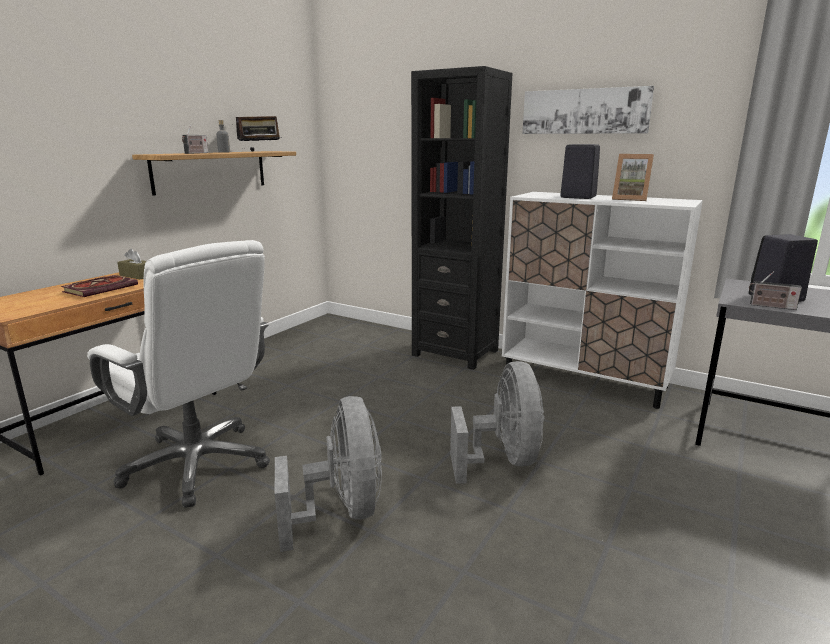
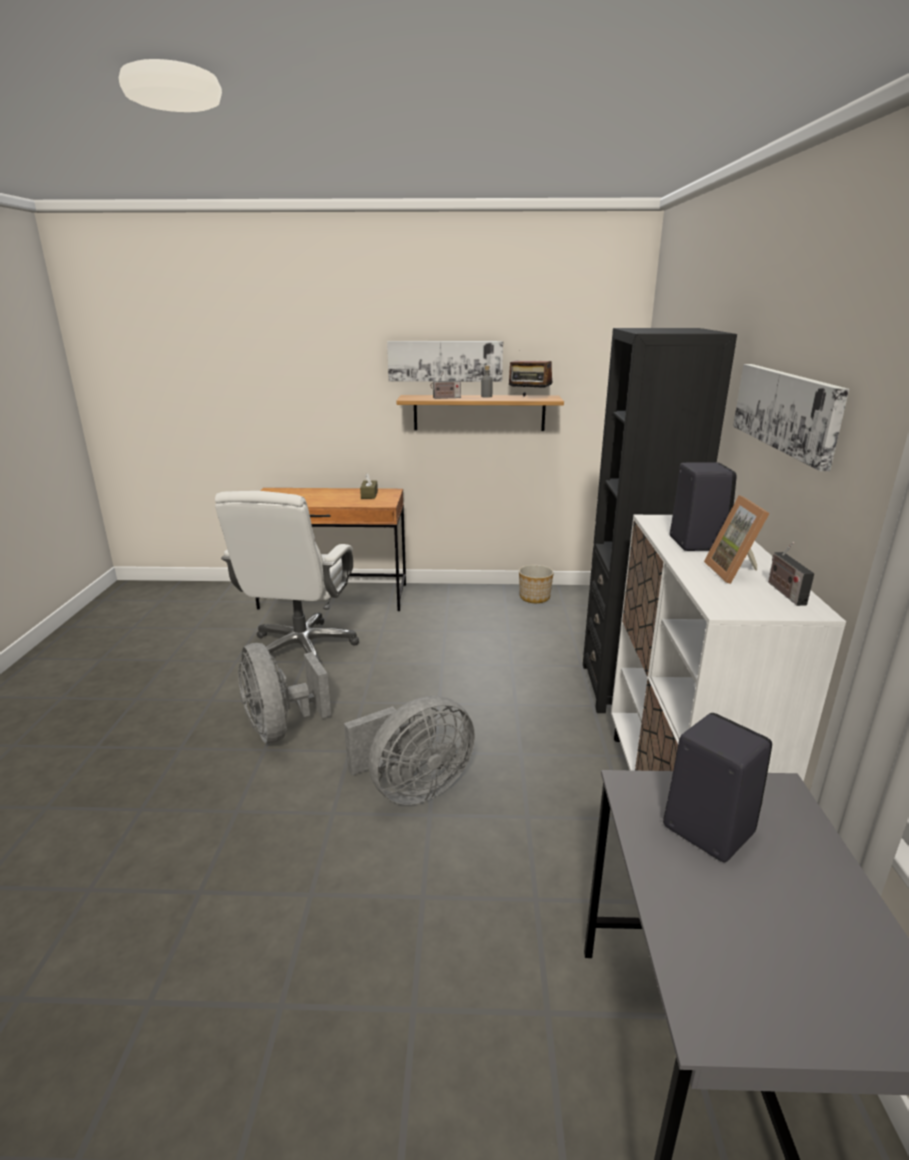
camera: 60 degrees right, 5 degrees up
(101, 288) = (328, 499): book -> none
(173, 115) = (445, 361): none -> picture
(295, 340) = (535, 597): none -> planter
(342, 511) = (280, 728): grey fan -> grey fan turned 105 degrees clockwise
(770, 306) = (638, 821): radio -> radio (784, 592)

